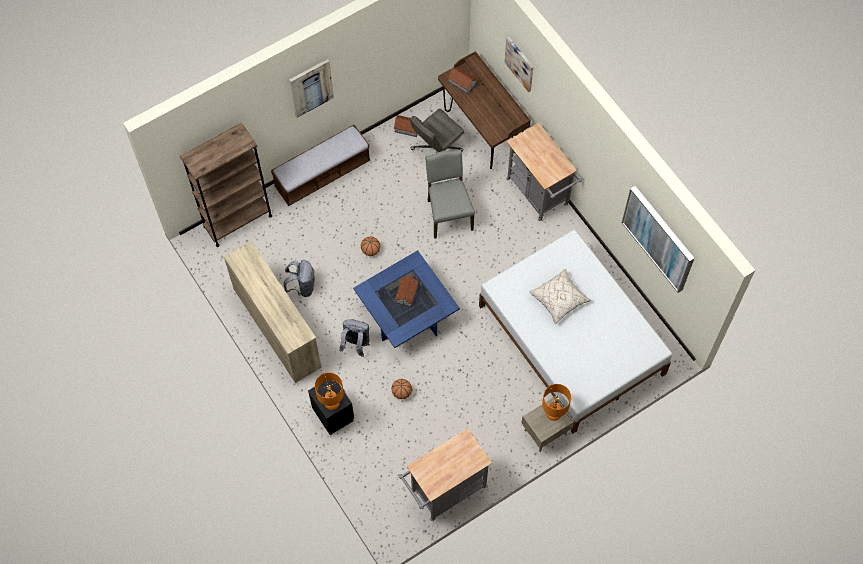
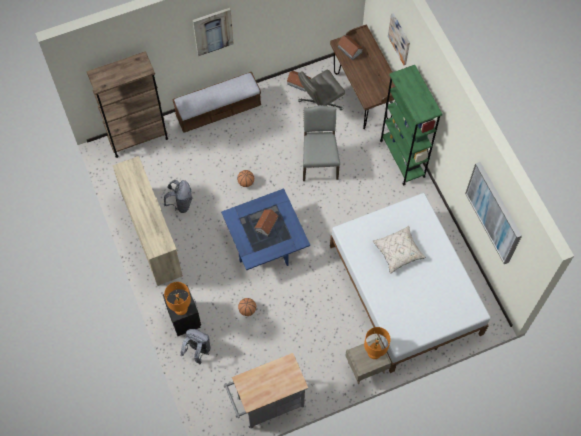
camera: 10 degrees right, 0 degrees up
(356, 344) = (216, 261): grey backpack -> grey backpack (197, 350)
(540, 194) = (402, 158): grey cart -> green bookcase

